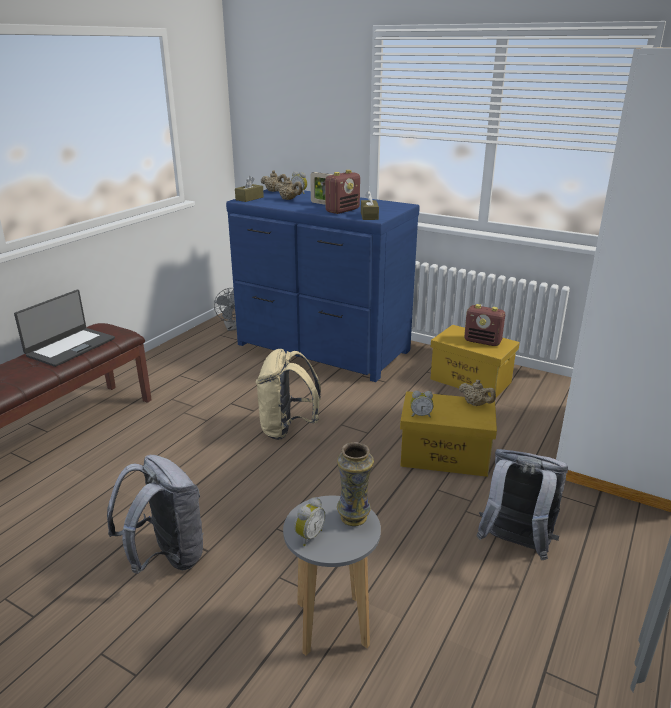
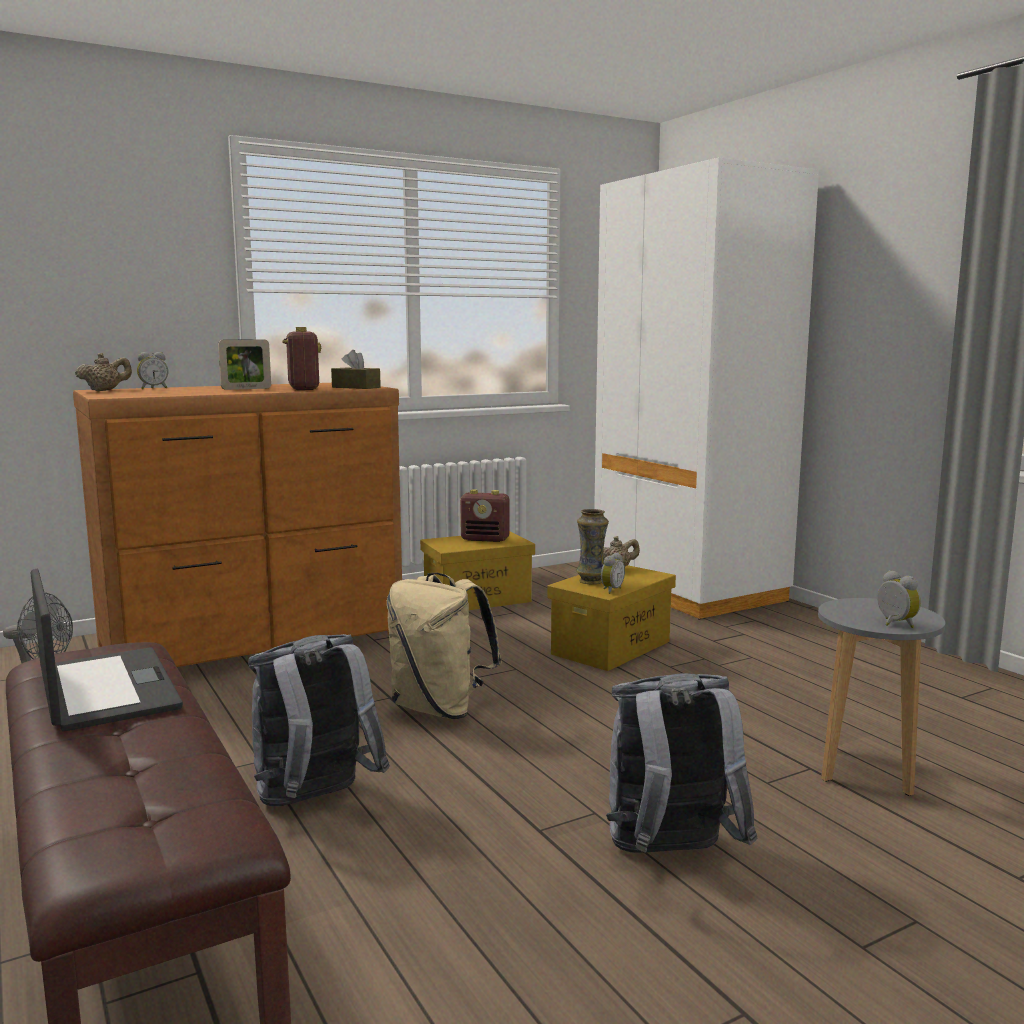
camera: 60 degrees left, 15 degrees down
(249, 198) = (111, 395): brown tissue box -> none
(289, 199) = (177, 391): beige teapot -> none
(322, 348) = (255, 642): blue dresser -> brown dresser
(354, 518) = (869, 604): vase -> vase (591, 581)
(483, 341) = (485, 539): radio -> radio turned 45 degrees clockwise
(514, 545) = (788, 661): grey backpack -> grey backpack (315, 801)

